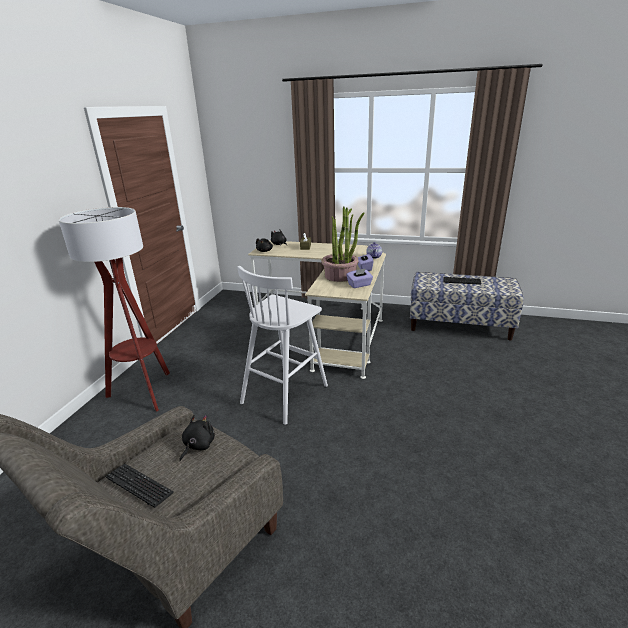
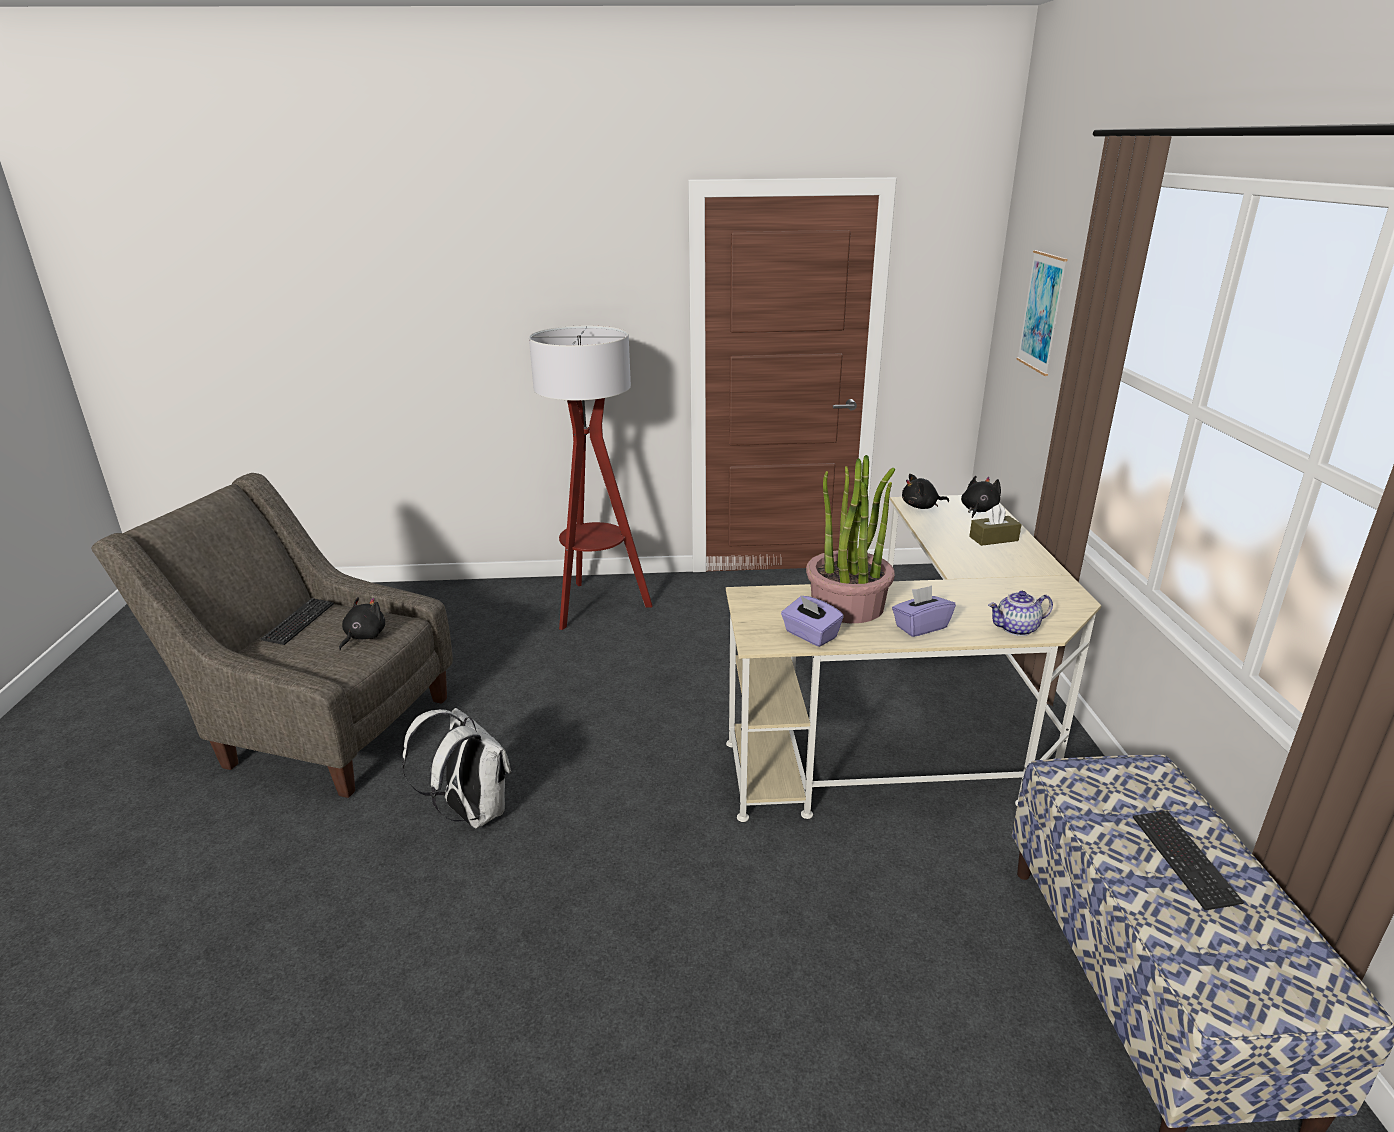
camera: 70 degrees right, 0 degrees up
(198, 445) = (363, 637): black plush toy -> black plush toy turned 75 degrees counterclockwise
(252, 160) = (1041, 312): none -> picture
(286, 393) = (645, 730): white stool -> none
(320, 466) = (471, 812): none -> white backpack

